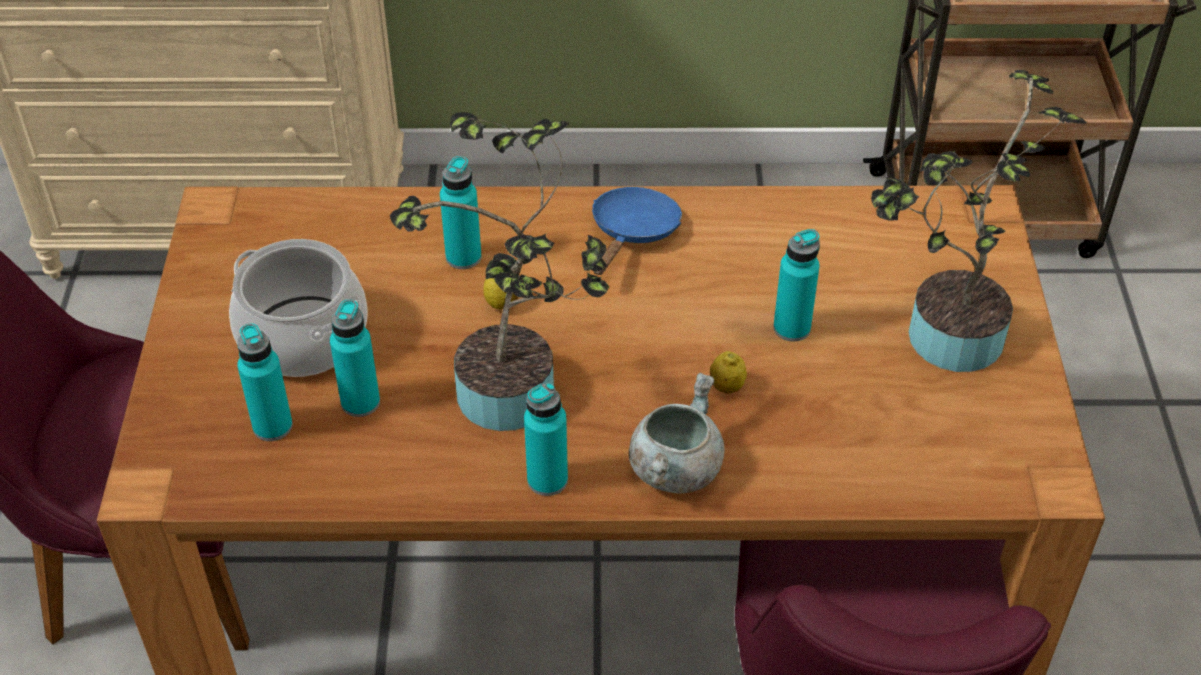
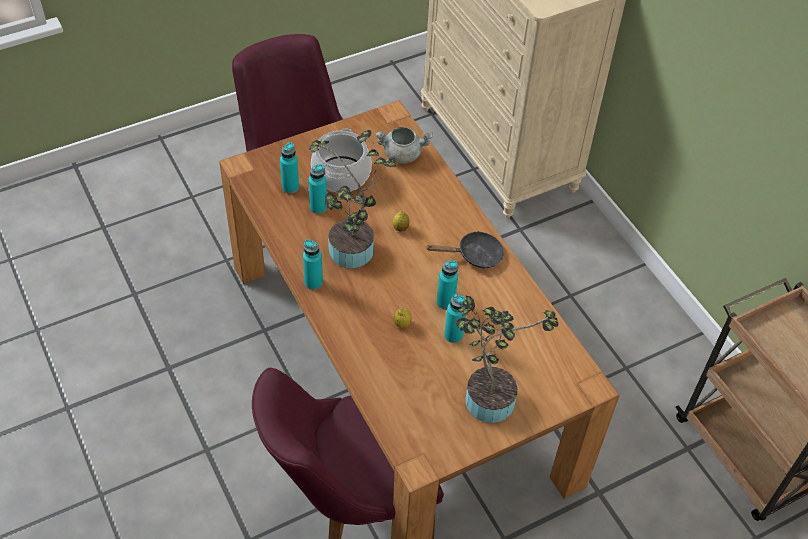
camera: 60 degrees right, 5 degrees up
(463, 257) = (419, 204): turquoise bottle -> turquoise bottle (445, 302)
(632, 233) = (475, 255): blue frying pan -> black frying pan
(674, 468) = (345, 322): grey cooking pot -> grey cooking pot (403, 154)

